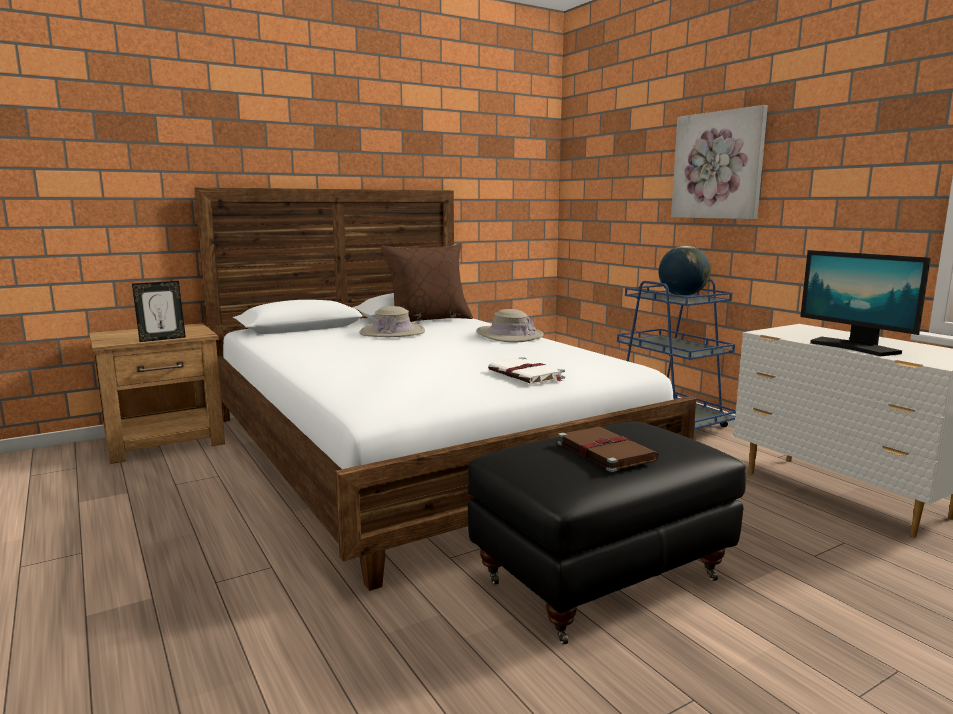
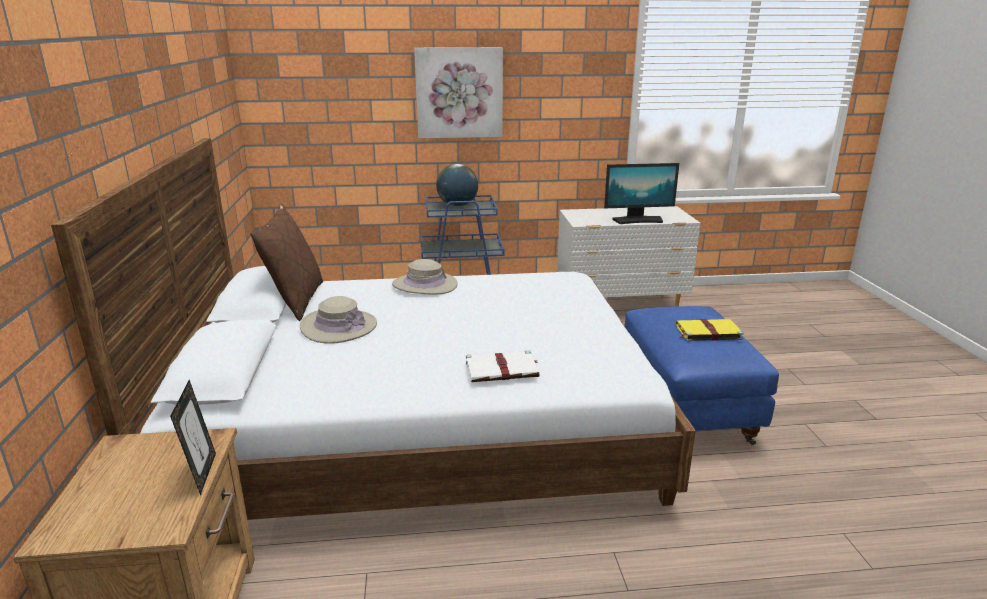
camera: 65 degrees left, 10 degrees up
(527, 374) = (573, 309): white book -> white book (503, 369)
(601, 577) = (685, 410): black ottoman -> blue ottoman
(604, 451) = (707, 332): brown book -> yellow book

